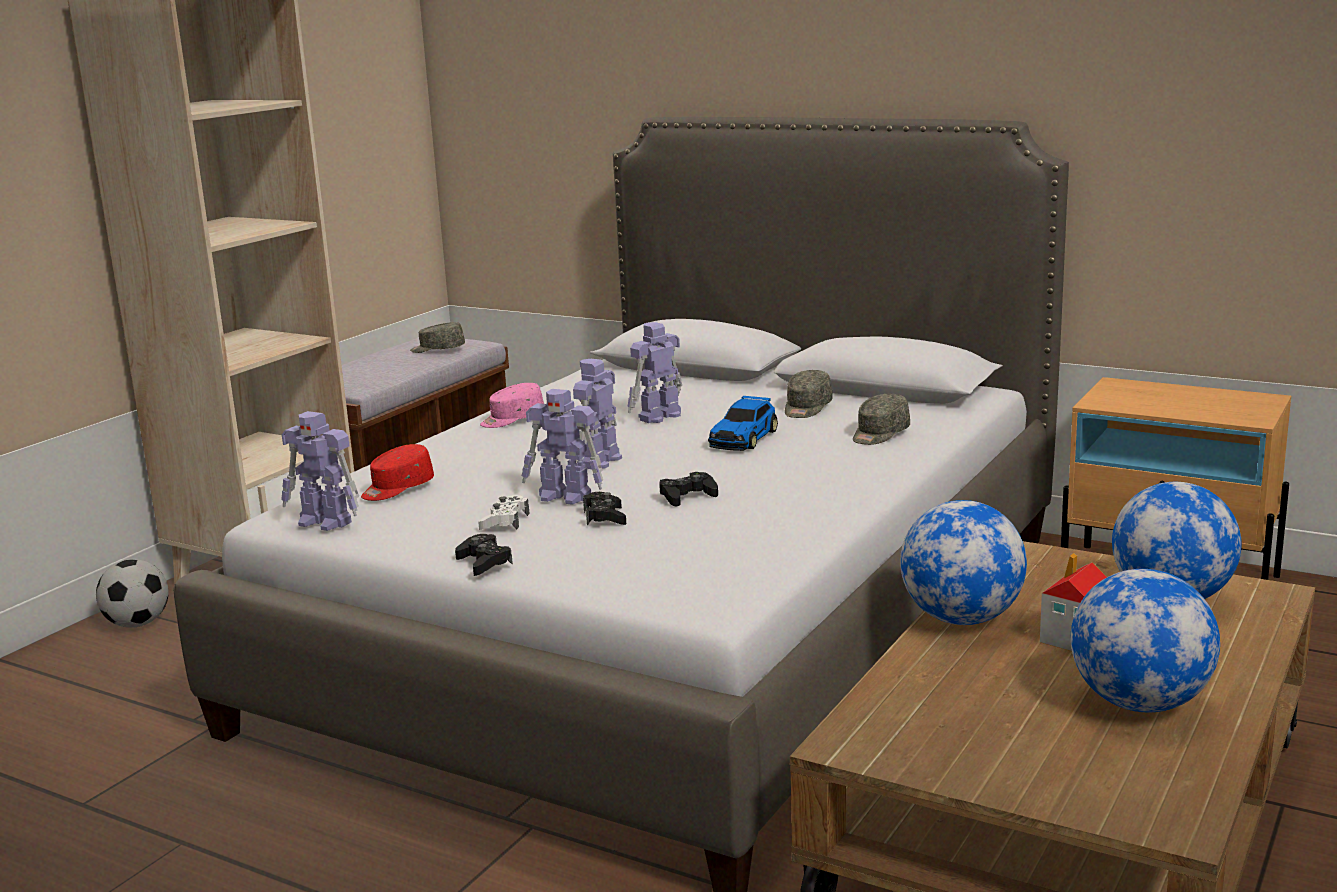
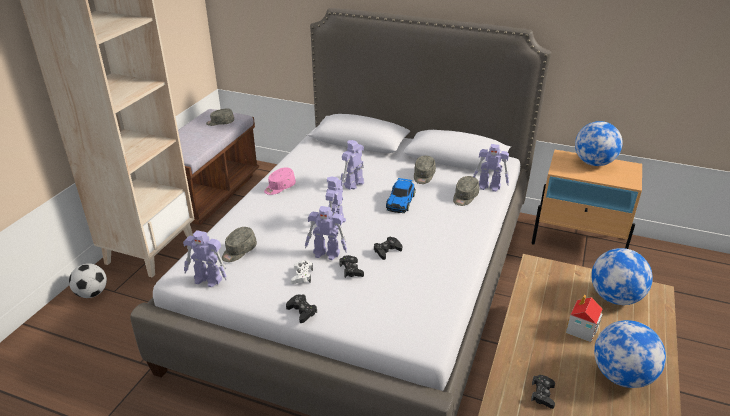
camera: 10 degrees left, 15 degrees up
(397, 489) = (238, 251): red cap -> grey cap
(938, 422) = (489, 187): none -> toy robot
(953, 720) = (542, 394): none -> black game controller
(961, 619) = (525, 317): globe -> globe (593, 163)

